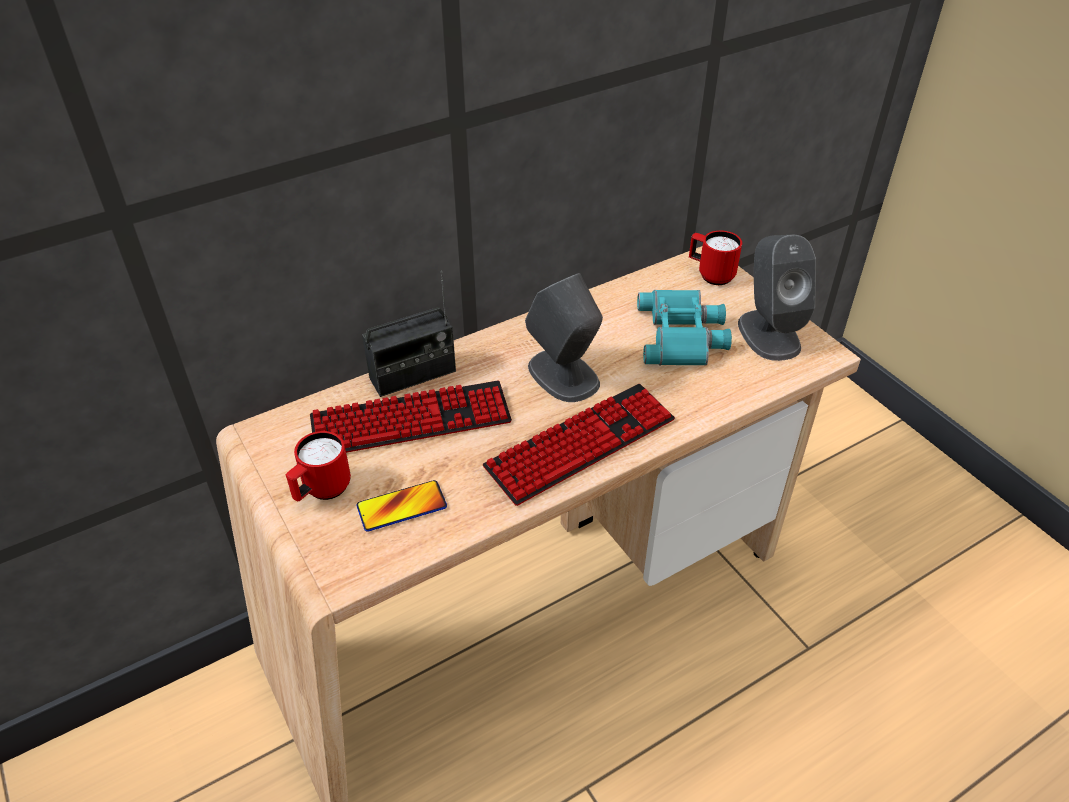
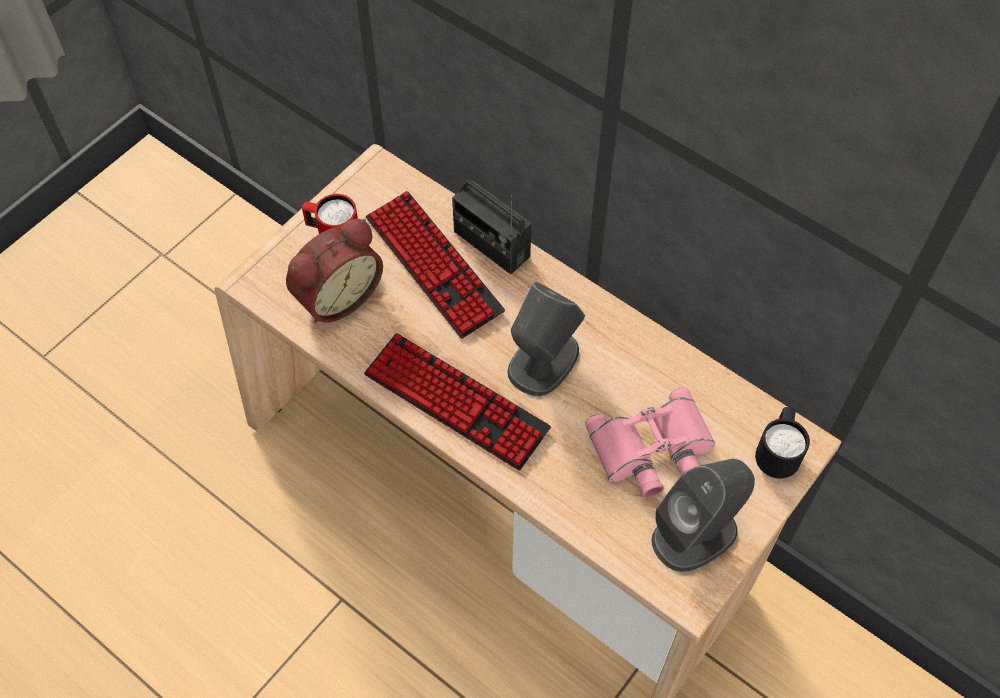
camera: 70 degrees right, 15 degrees up
(402, 507) = (336, 295): phone -> alarm clock
(683, 335) = (653, 451): turquoise binoculars -> pink binoculars
(710, 275) = (776, 455): red mug -> black mug

